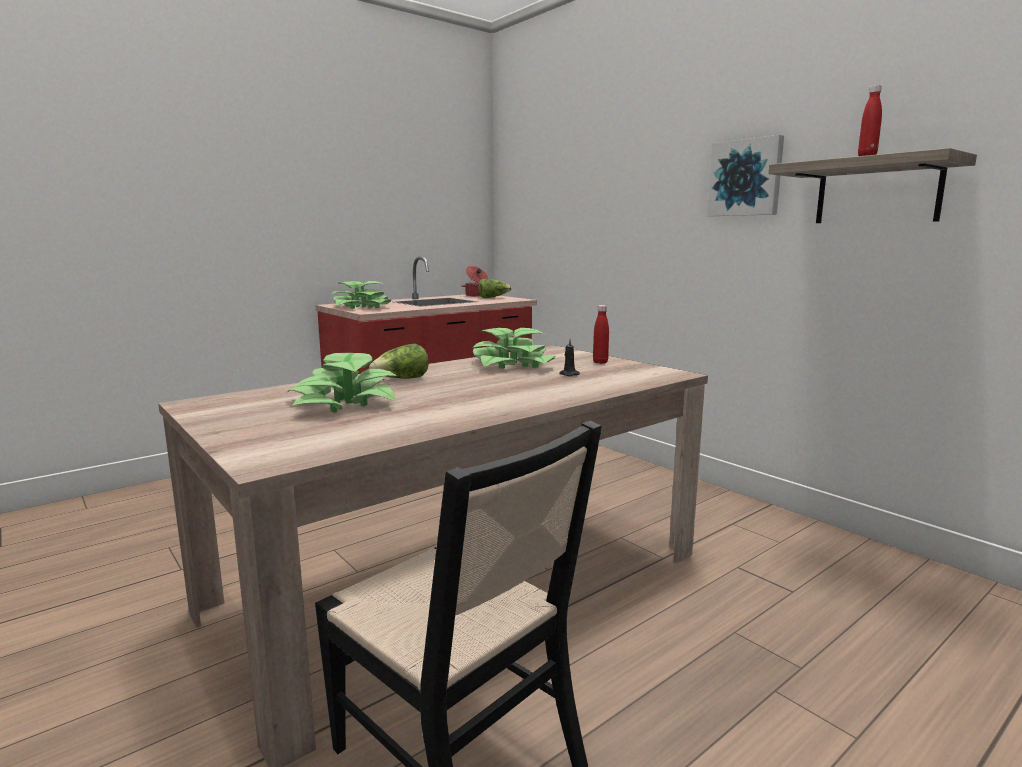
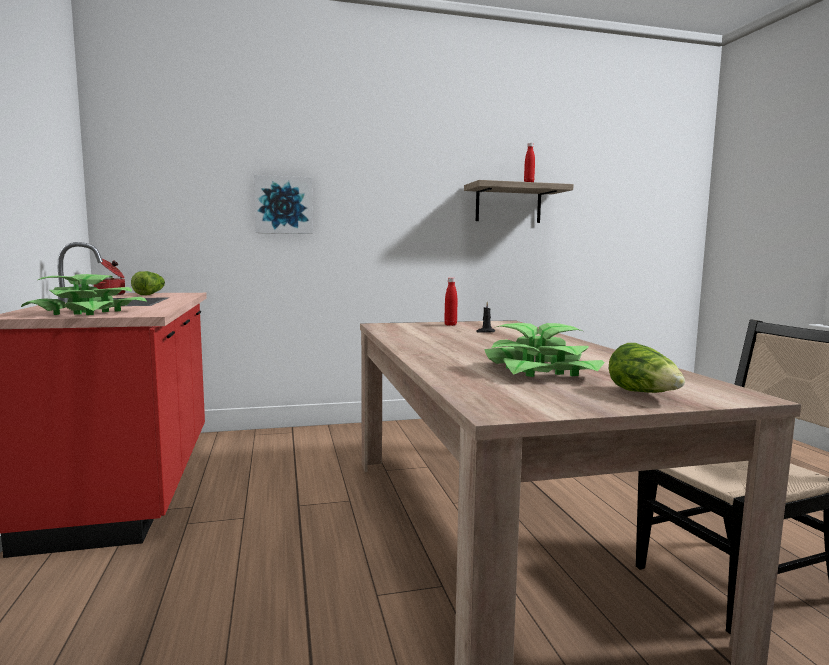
camera: 65 degrees left, 5 degrees down
(401, 379) = (455, 356): lettuce -> lettuce (644, 394)
(512, 365) = (431, 335): potted plant -> none
(746, 178) = (424, 186): picture -> picture (283, 205)

